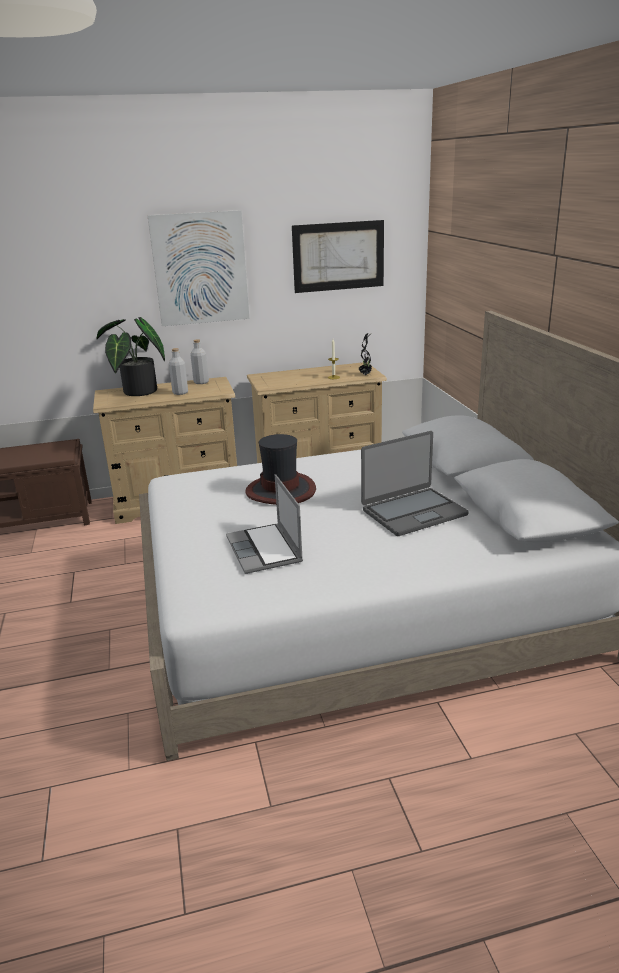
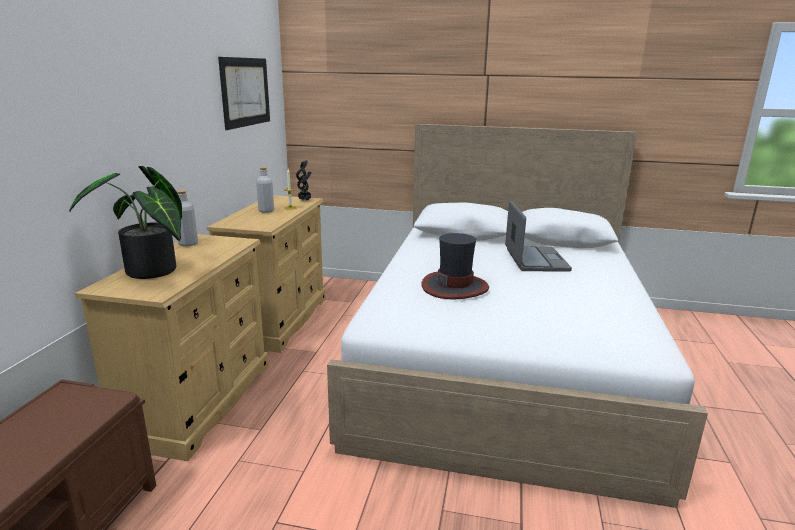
camera: 65 degrees left, 5 degrees down
(180, 392) = (204, 256): grey bottle -> grey bottle (266, 211)
(200, 269) = (159, 102): picture -> none
(265, 550) = (566, 312): laptop -> none

